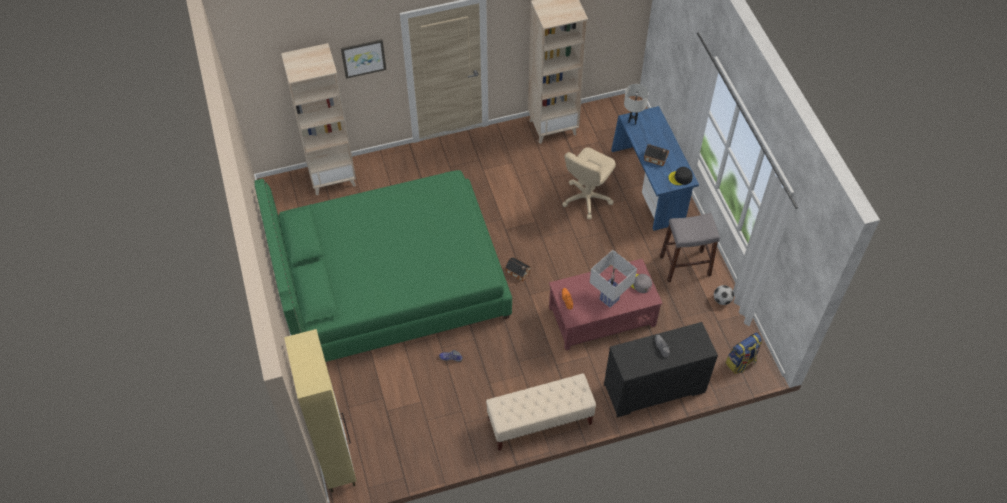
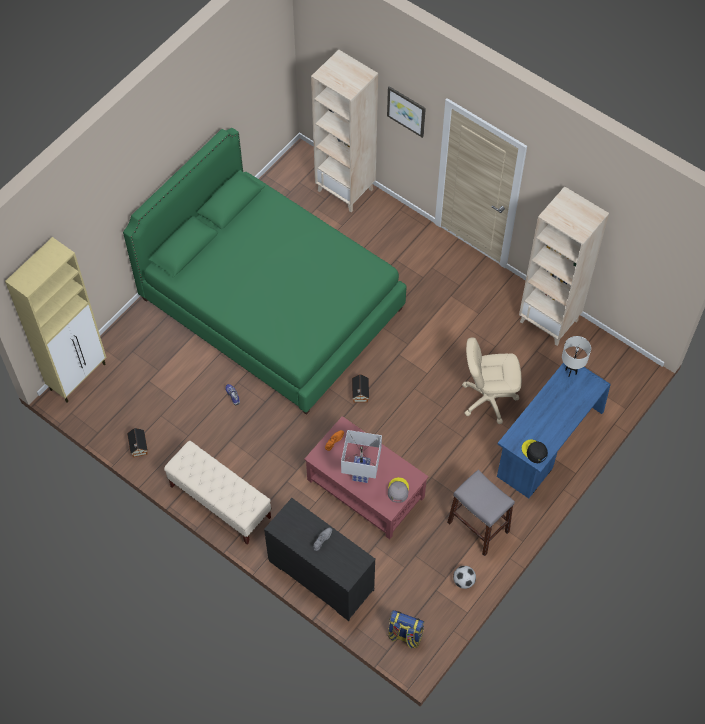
camera: 55 degrees right, 5 degrees up
(656, 159) = (540, 418): toy house -> toy house (138, 447)

